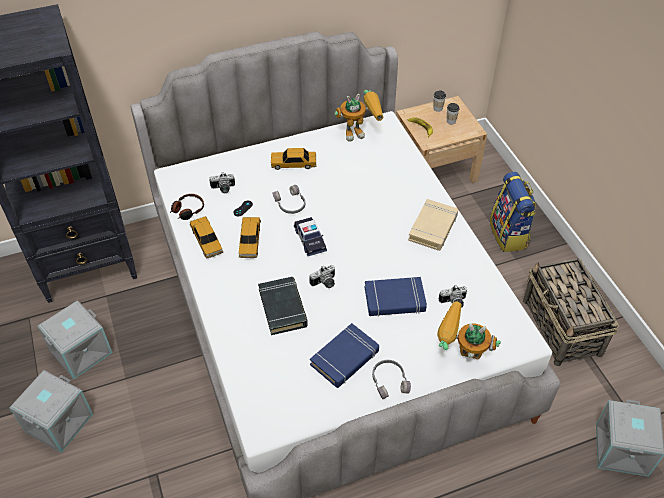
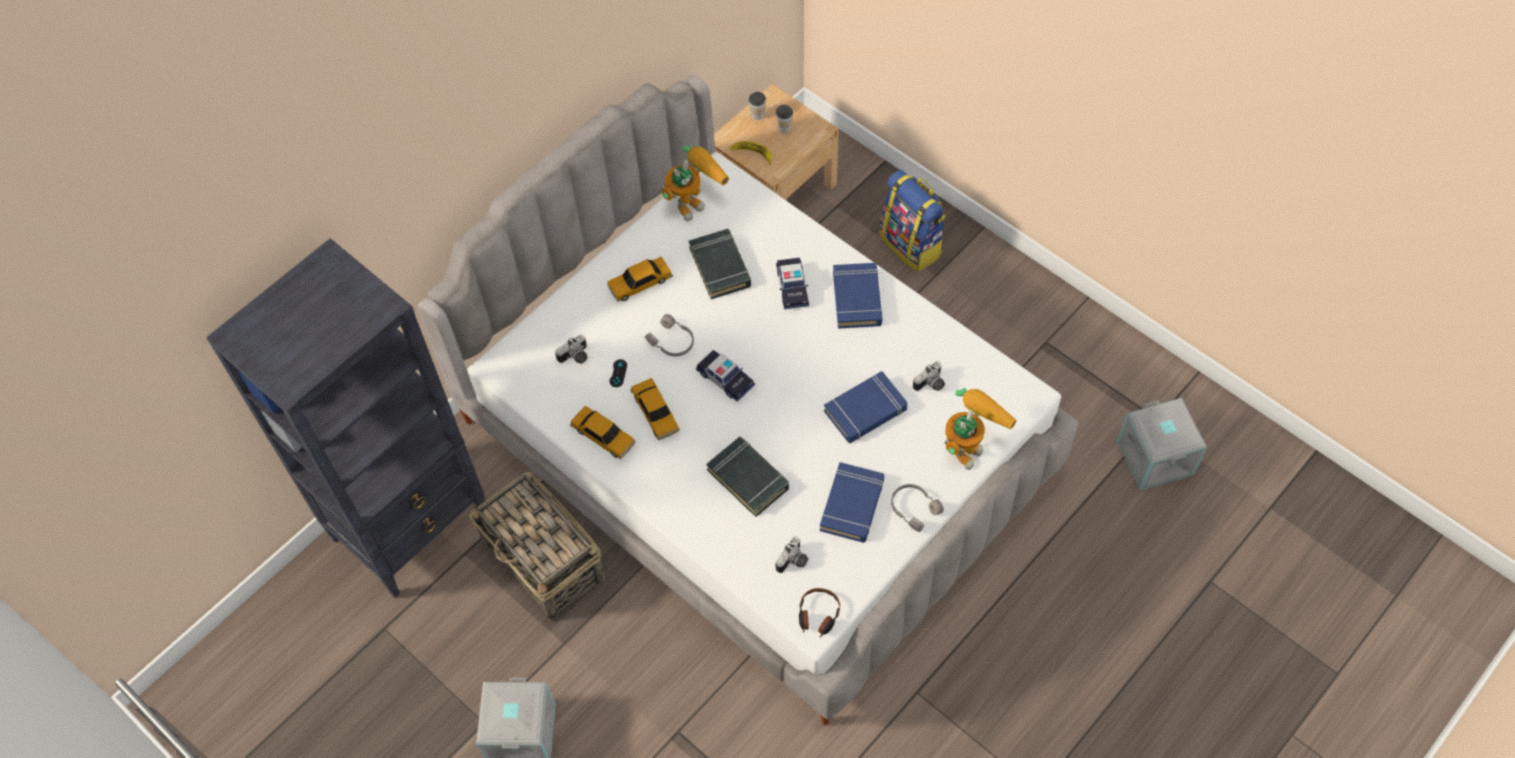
camera: 25 degrees left, 10 degrees up
(81, 351) = (484, 637): grey storage box -> none
(187, 210) = (551, 406): headphones -> headphones (818, 615)
(324, 283) = (776, 426): camera -> camera (794, 562)
(351, 174) = (720, 267): none -> black book
(392, 203) = (792, 287): none -> toy car
(433, 228) = (857, 299): beige book -> blue book
(459, 355) = (969, 444): toy robot -> toy robot turned 135 degrees clockwise
(562, 328) = (1030, 342): basket -> basket (545, 563)

